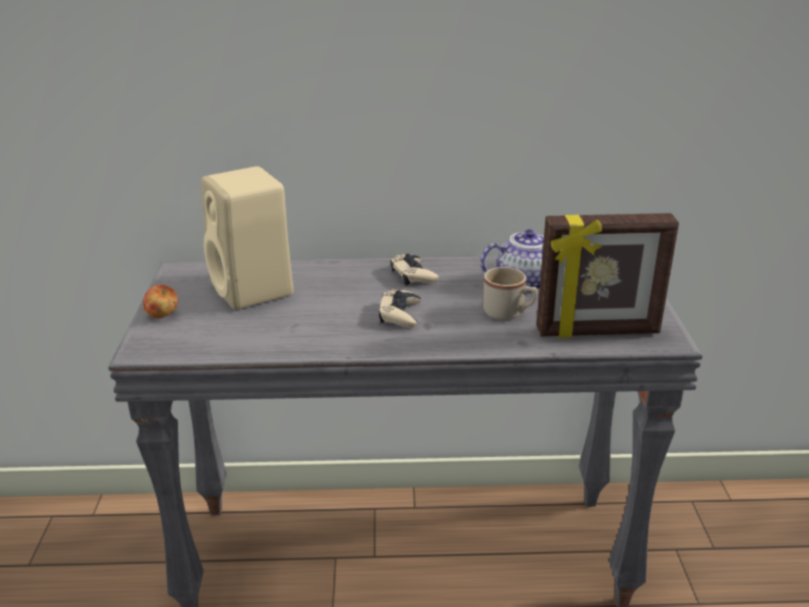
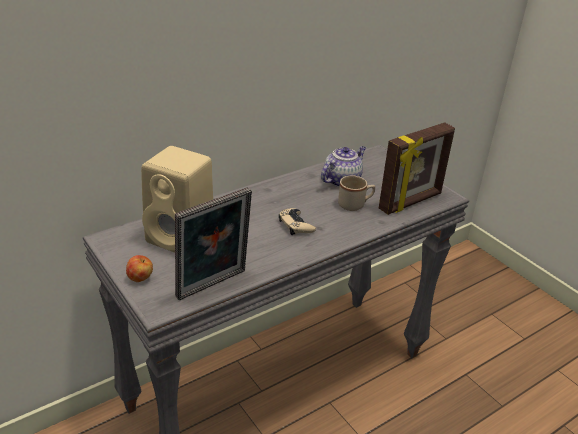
camera: 35 degrees left, 5 degrees up
(224, 347) = (214, 286): none -> picture frame
(413, 275) = (273, 195): beige game controller -> none

